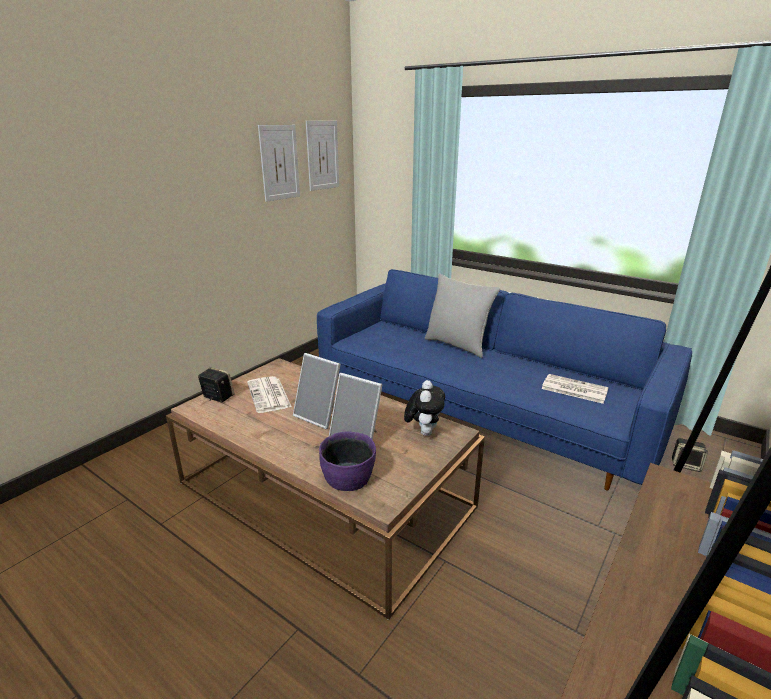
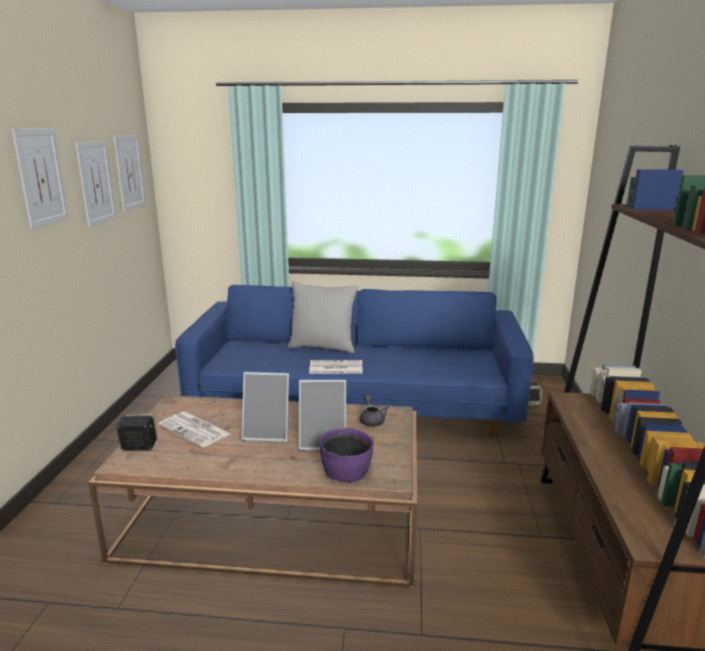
camera: 30 degrees left, 5 degrees down
(215, 154) = (41, 177): none -> picture
(423, 432) = (372, 419): plush toy -> grey teapot
(573, 389) = (444, 361): newspaper -> newspaper (335, 368)

